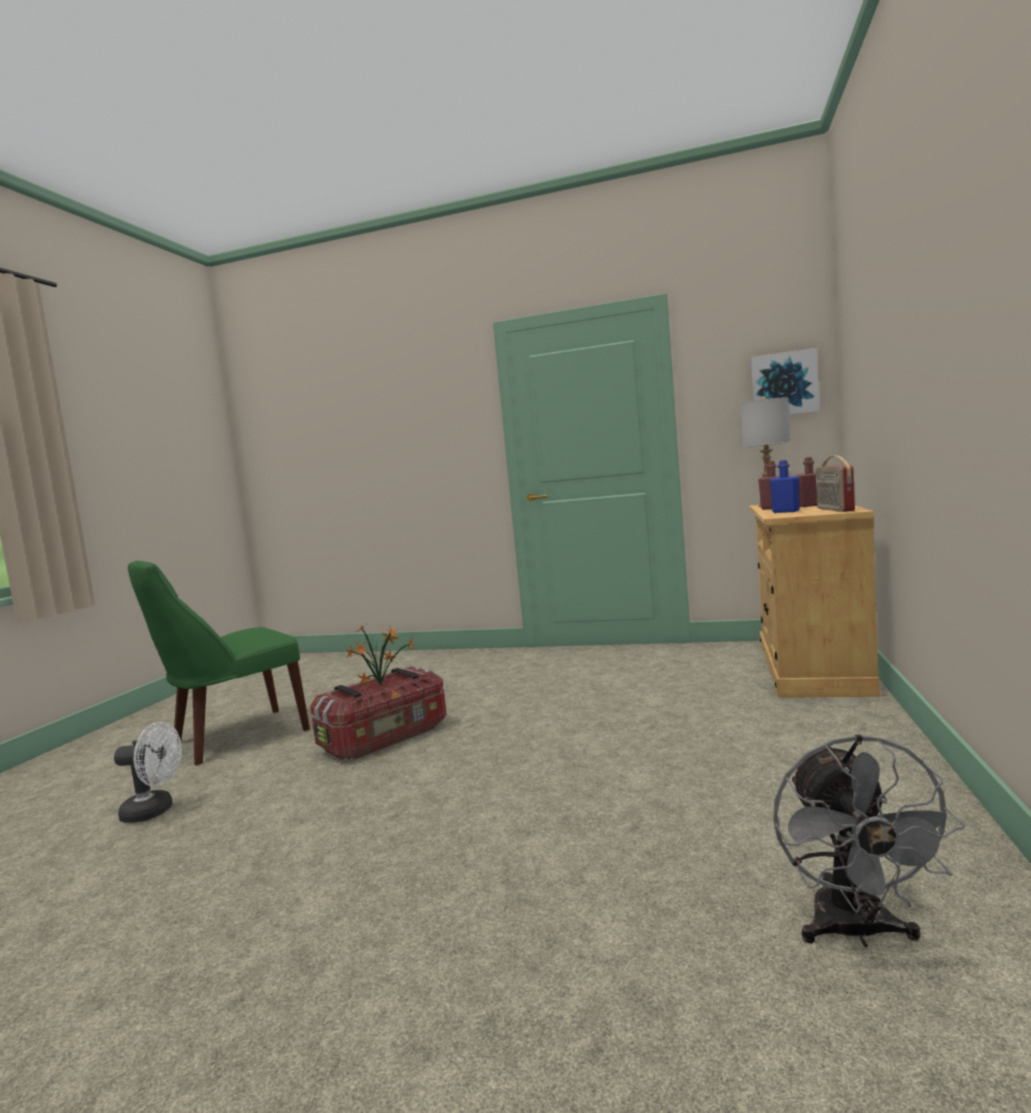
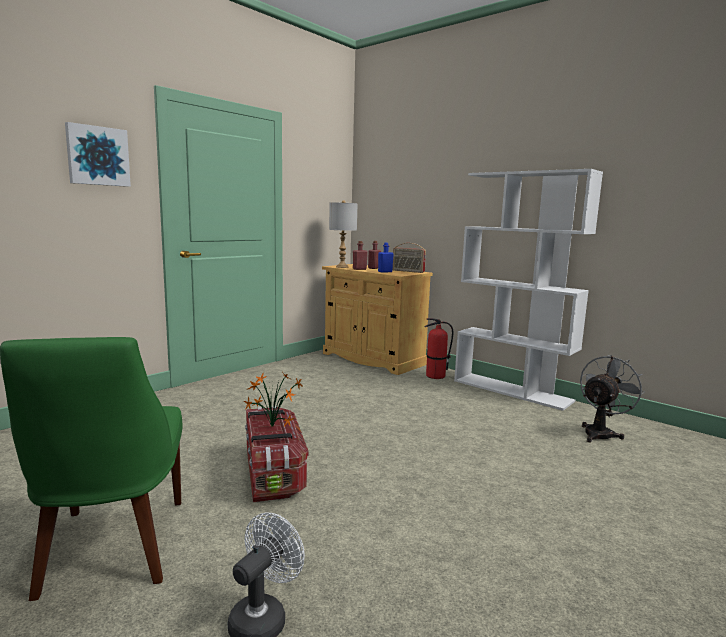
camera: 65 degrees left, 5 degrees up
(784, 384) = (333, 192): picture -> picture (97, 156)
(835, 716) = (435, 376): none -> fire extinguisher
(857, 932) = (601, 433): grey fan -> grey fan turned 75 degrees counterclockwise
(918, 786) = (512, 390): none -> white bookcase

